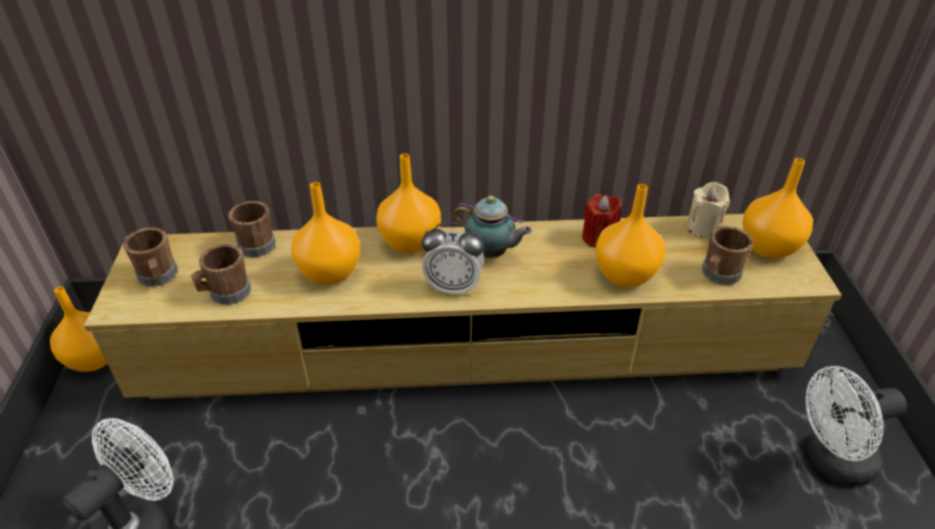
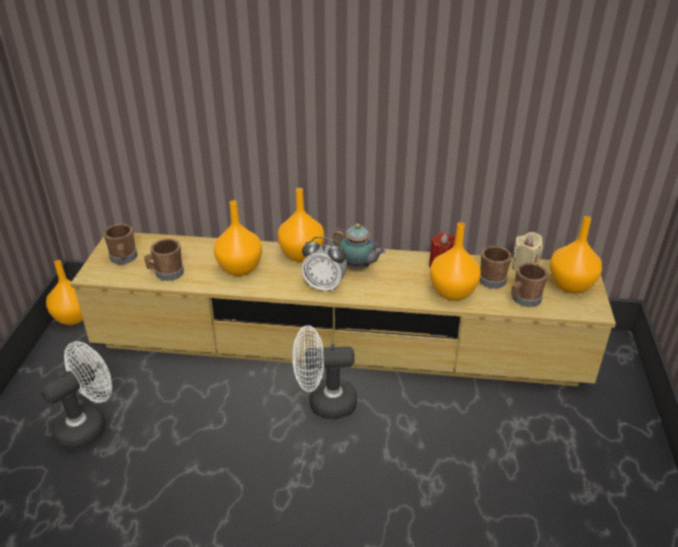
camera: 10 degrees right, 5 degrees down
(256, 243) = (194, 244): brown mug -> brown mug (491, 278)
(831, 462) = (598, 453): white fan -> white fan (324, 403)

